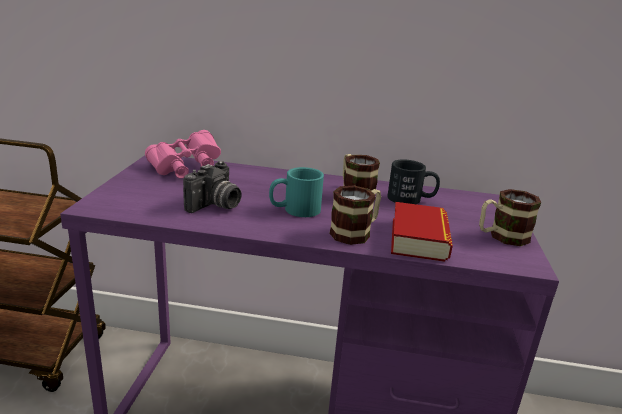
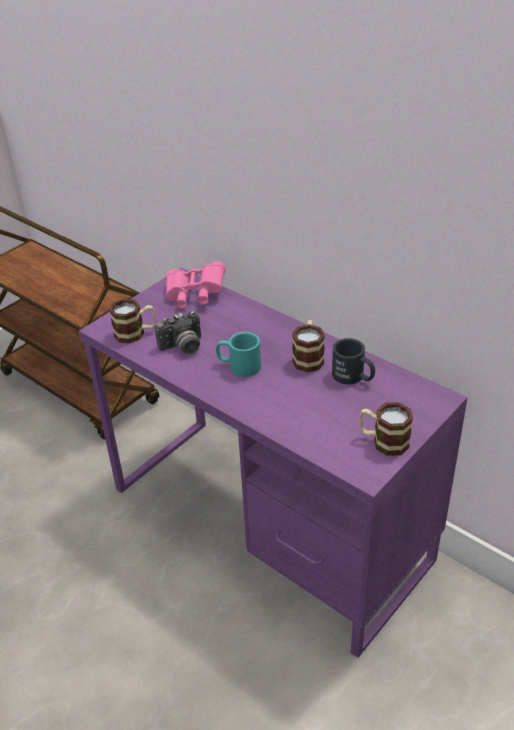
camera: 35 degrees right, 15 degrees up
(356, 232) = (263, 403): mug -> mug (136, 333)
(419, 239) = (306, 423): book -> none

